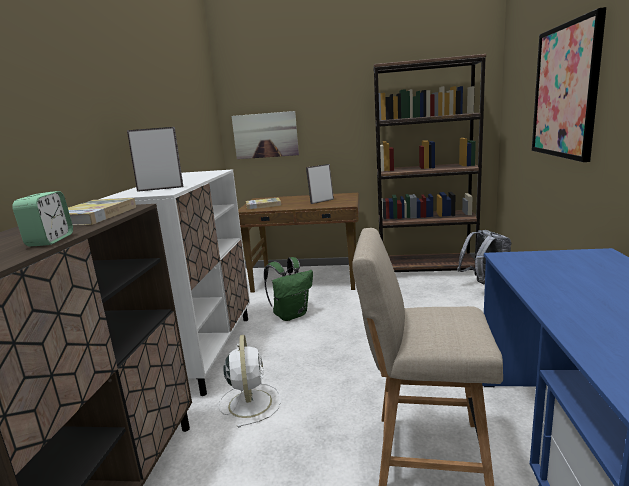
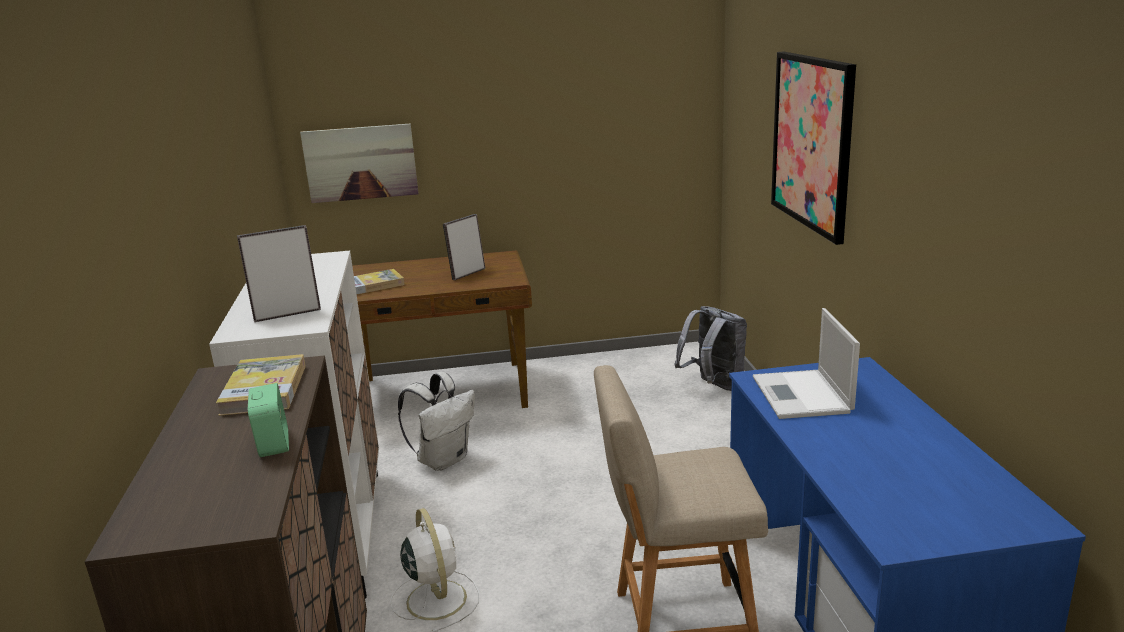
camera: 15 degrees left, 5 degrees up
(291, 315) = (443, 460): green backpack -> white backpack
(426, 270) = (626, 363): brown bookcase -> none
(546, 269) = (802, 396): none -> laptop

